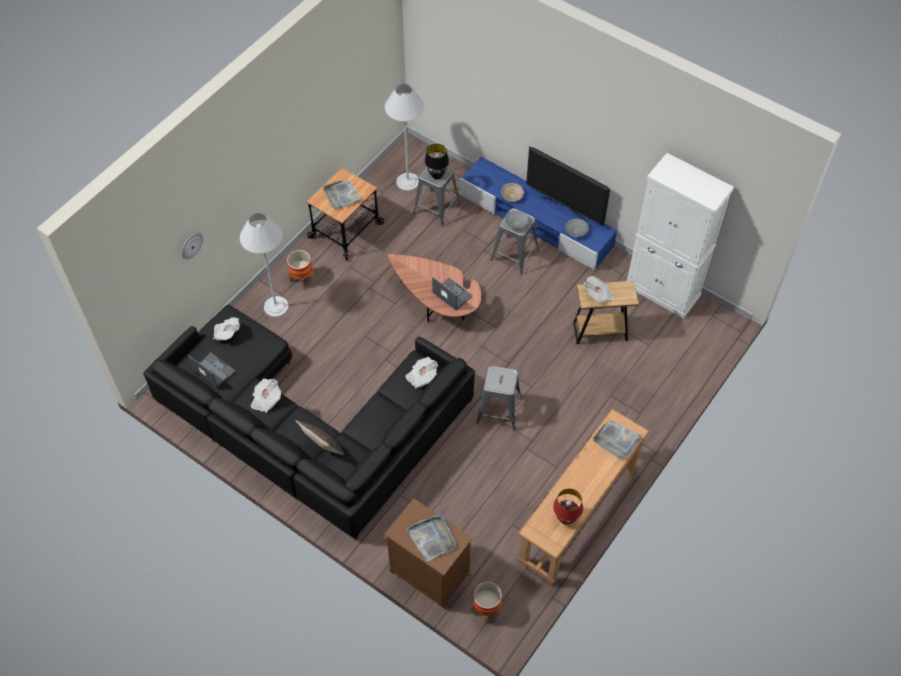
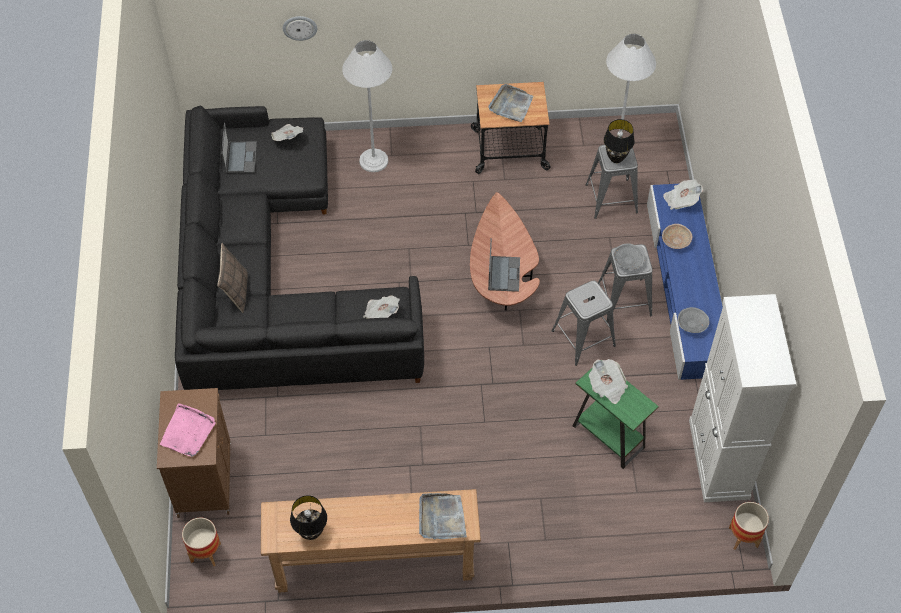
camera: 50 degrees right, 0 degrees up
(266, 400) = (246, 216): newspaper -> newspaper (681, 200)
(302, 279) = (422, 157): planter -> planter (743, 537)
(432, 538) = (188, 432): grey tray -> pink tray
(498, 410) = (430, 412): grey stool -> grey stool (583, 338)
(564, 208) = (709, 294): television -> none
(566, 518) = (311, 532): red table lamp -> black table lamp
(600, 332) = (608, 436): brown side table -> green side table

